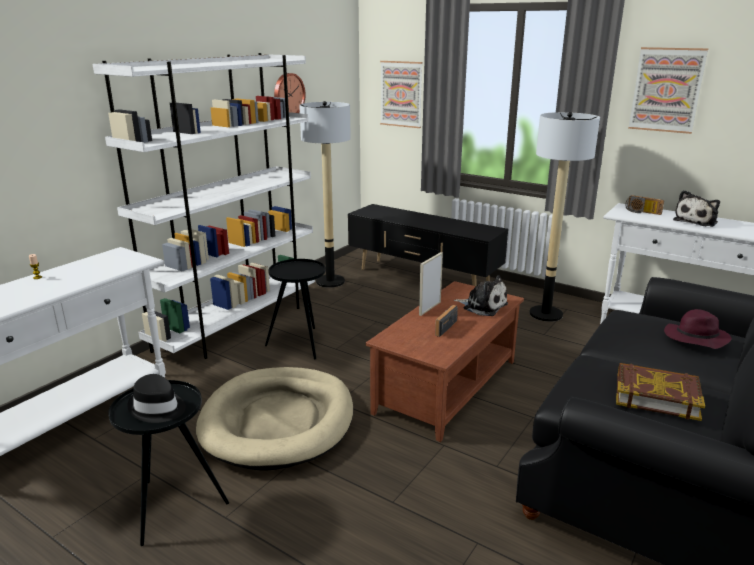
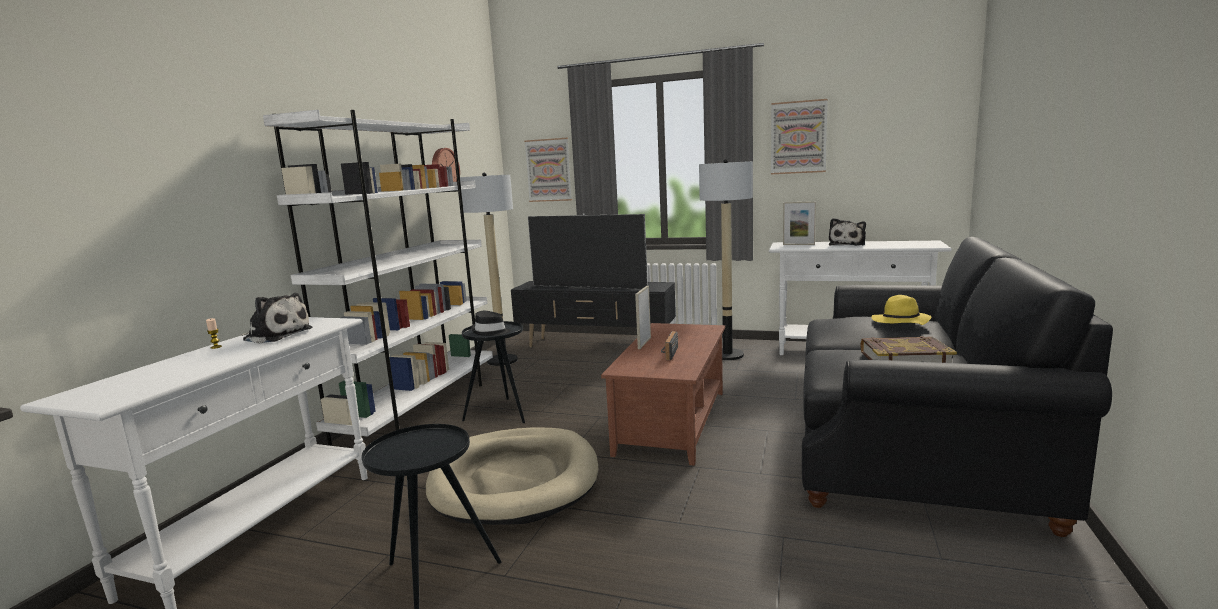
camera: 15 degrees left, 10 degrees down
(157, 408) = (420, 449): black hat -> black hat (490, 332)
(419, 223) = (588, 287): none -> television
(482, 306) = (693, 335): plush toy -> plush toy (276, 335)
(642, 212) = (798, 244): radio -> picture frame
(695, 338) = (900, 322): purple hat -> yellow hat

